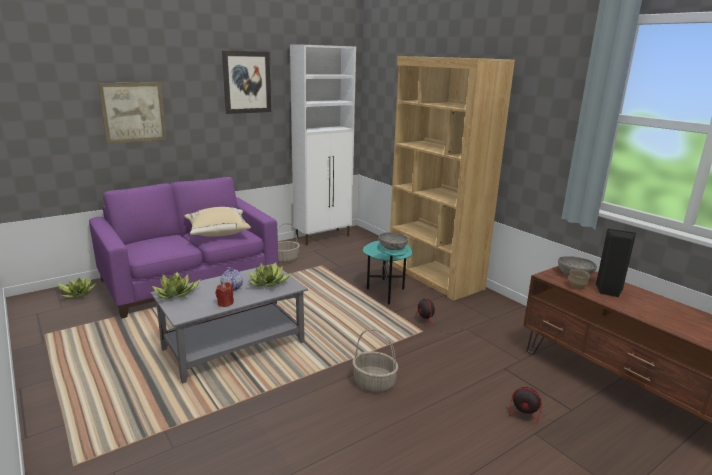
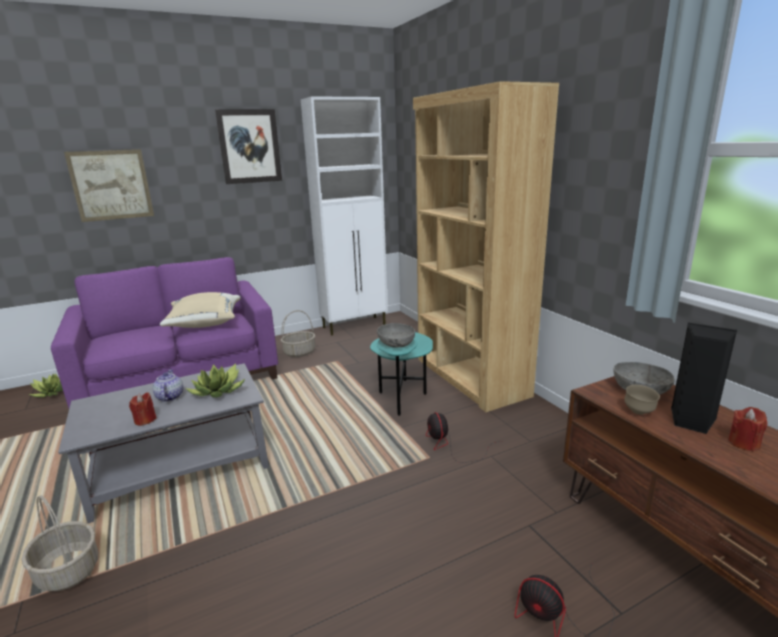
camera: 10 degrees right, 0 degrees up
(176, 294) = (98, 404): potted plant -> none
(373, 382) = (332, 538): basket -> basket (67, 571)
(639, 301) = (744, 443): none -> red candle

